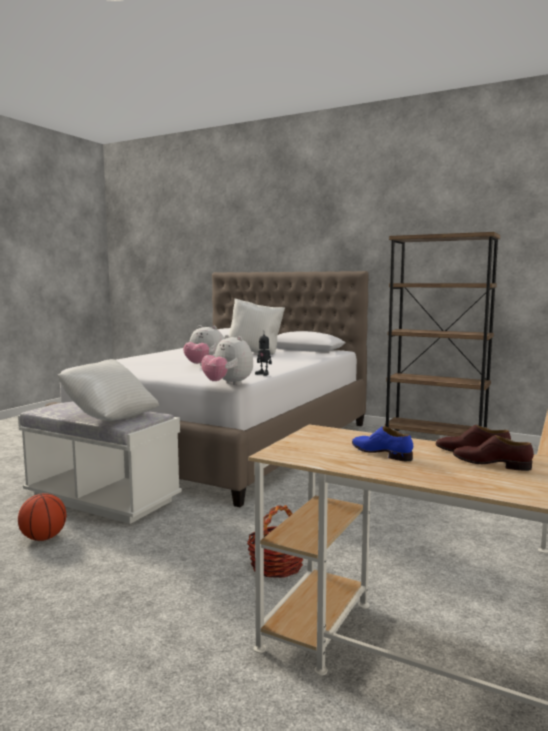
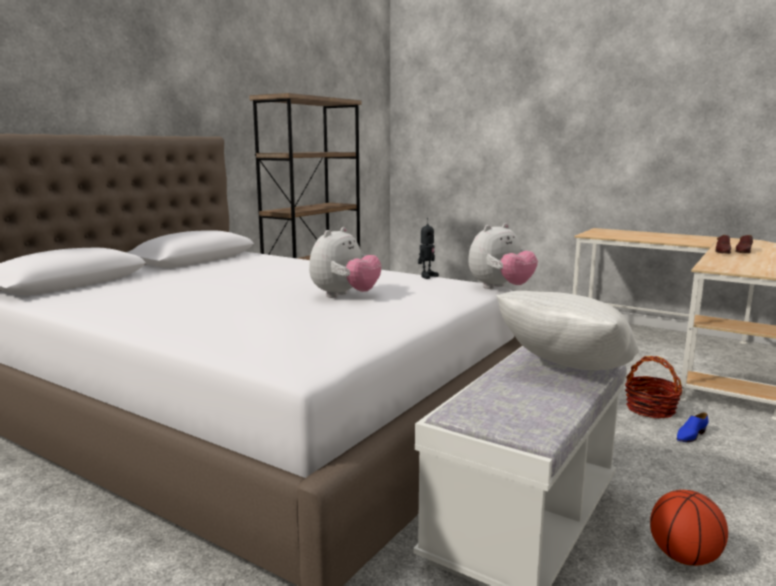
camera: 85 degrees left, 5 degrees up
(255, 353) = (216, 276): white pillow -> none
(381, 453) = (751, 262): blue shoe -> blue shoe (690, 435)

